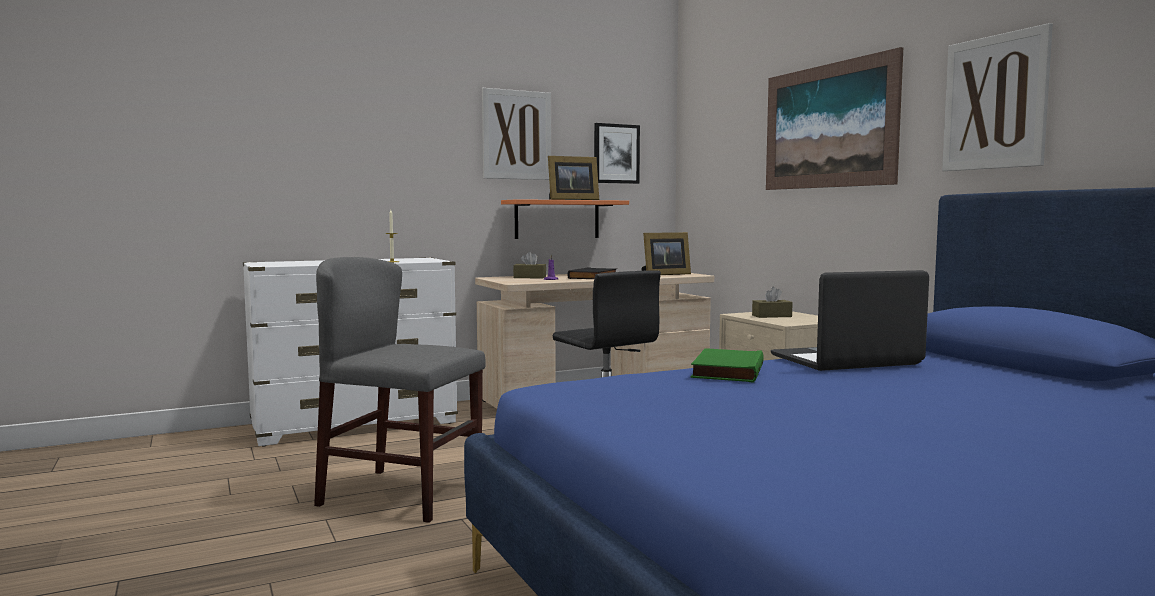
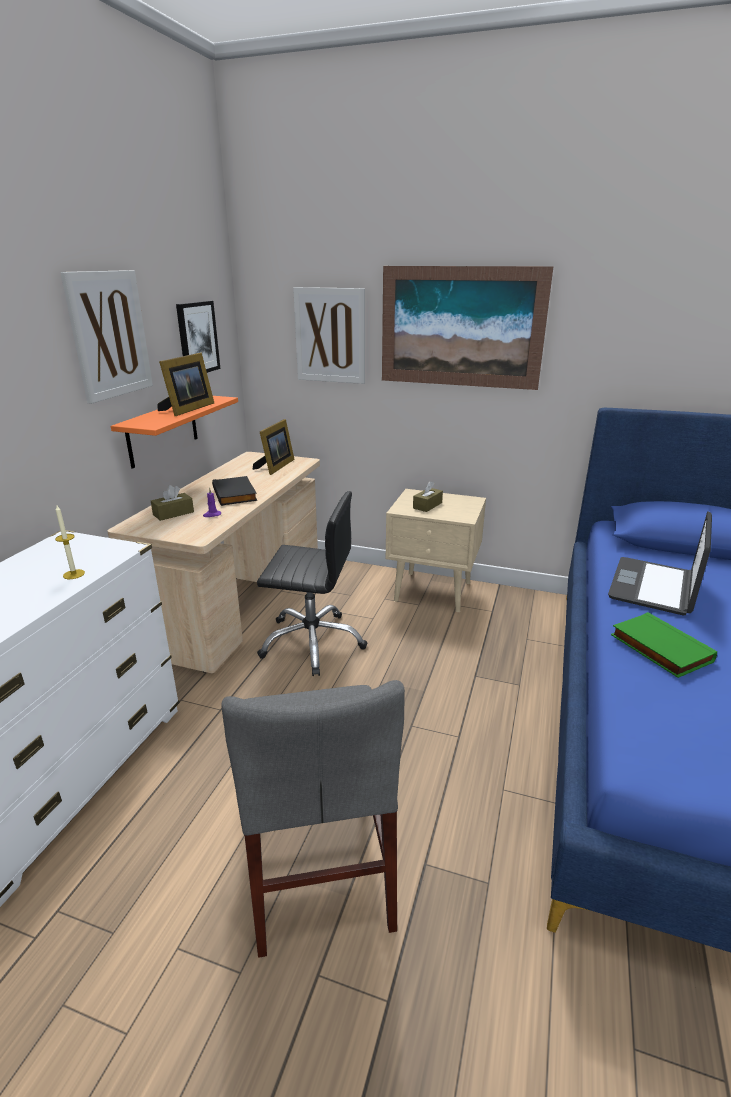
camera: 45 degrees left, 20 degrees up
(401, 495) = (319, 869): grey chair -> grey chair turned 75 degrees counterclockwise
(995, 102) = (641, 333): picture -> picture (330, 335)

